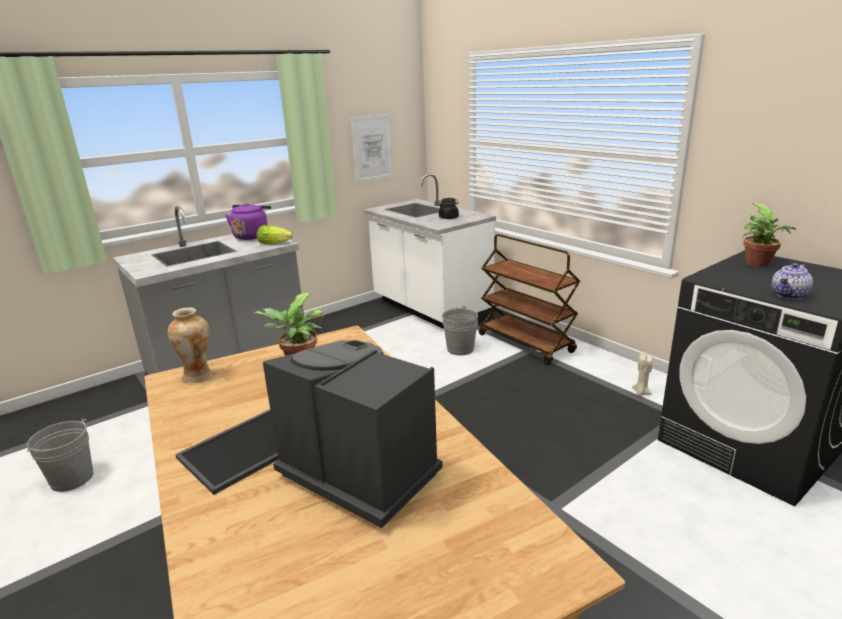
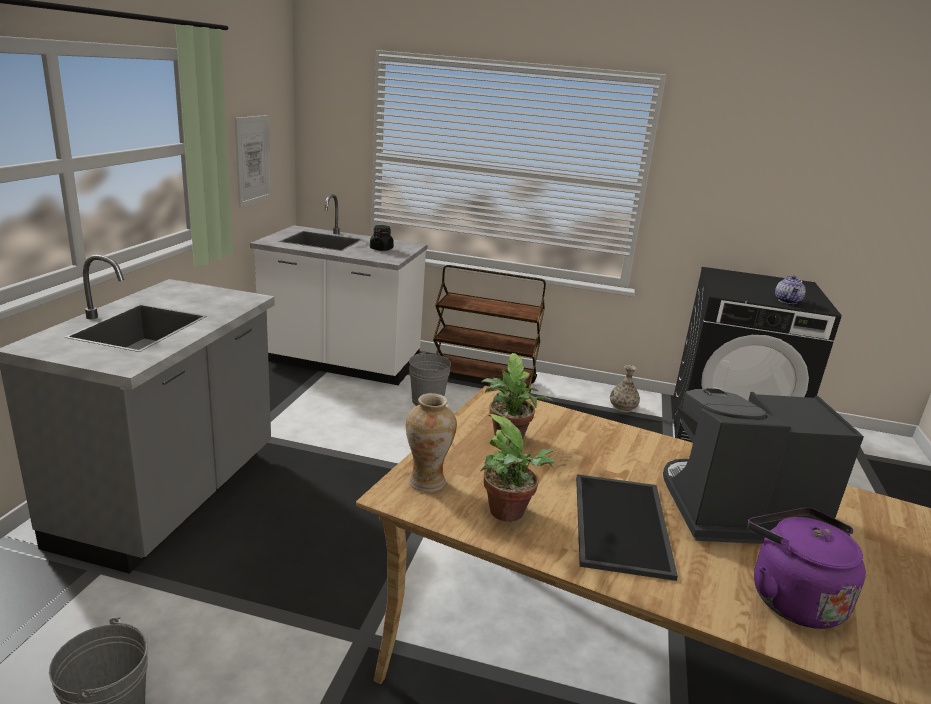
camera: 40 degrees left, 0 degrees up
(252, 236) = (181, 292): purple kettle -> purple kettle (790, 598)
(276, 243) = (244, 299): lettuce -> none
(641, 393) = (622, 407): beige candle -> vase
(759, 265) = (732, 278): potted plant -> potted plant (510, 514)

